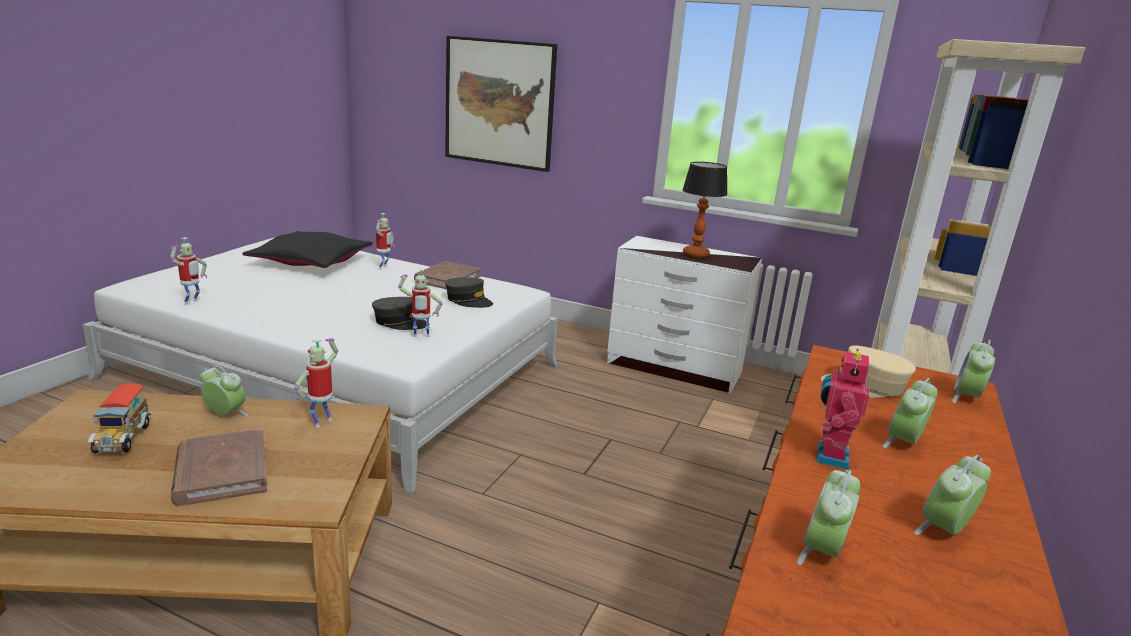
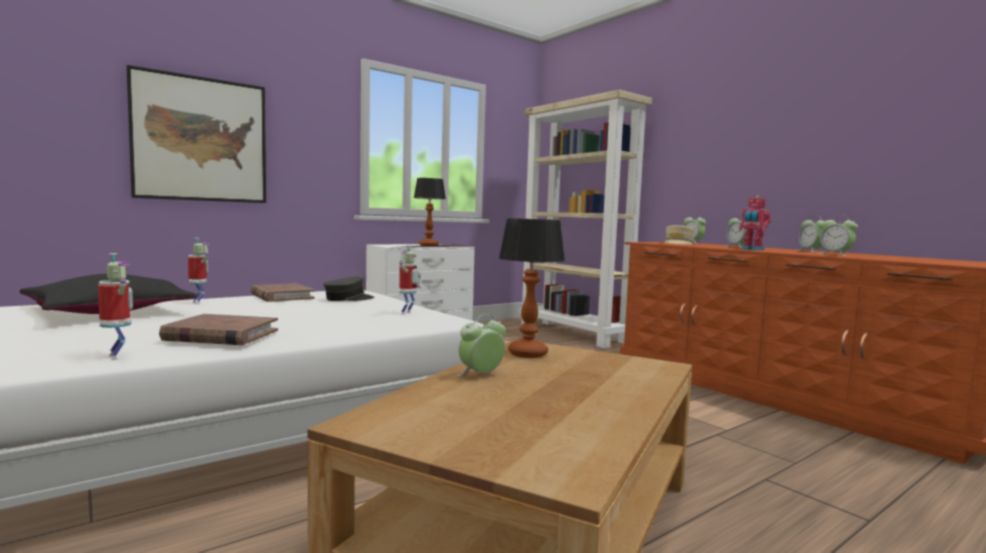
camera: 60 degrees left, 15 degrees down
(122, 439) = (498, 411): toy truck -> none
(221, 471) = (600, 383): brown book -> brown book (221, 335)
(322, 421) = (528, 353): toy robot -> table lamp
(400, 322) = (365, 313): grey cap -> none

